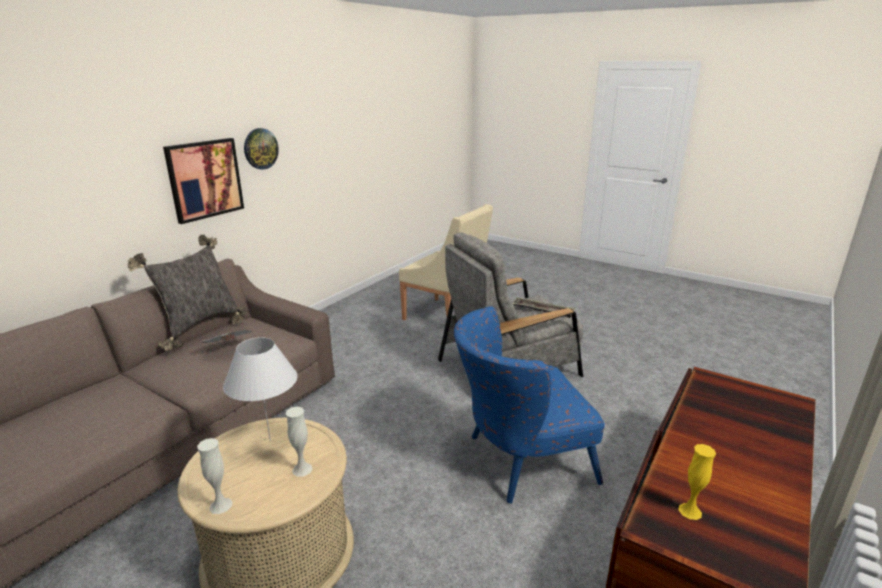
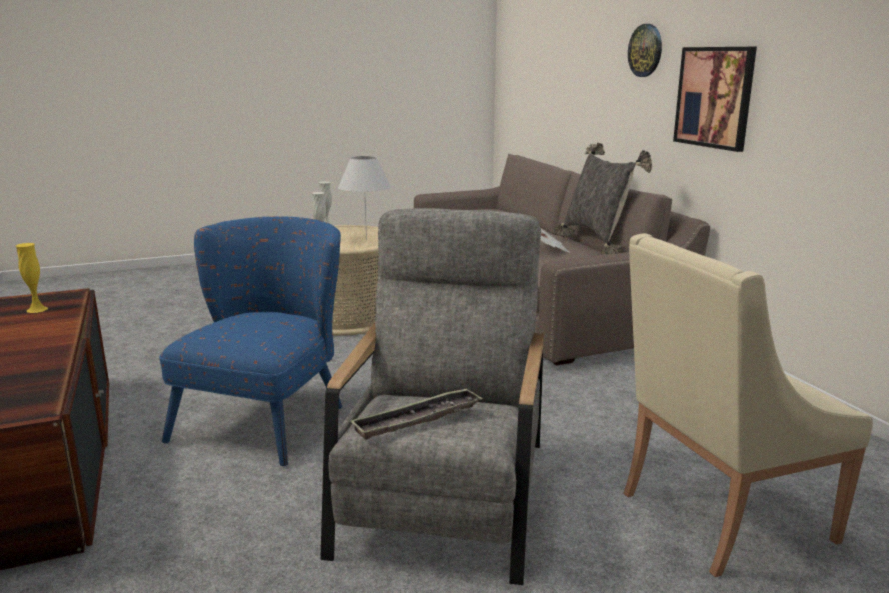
camera: 125 degrees right, 5 degrees down
(260, 148) = (793, 70): wall clock -> wall clock (645, 50)

